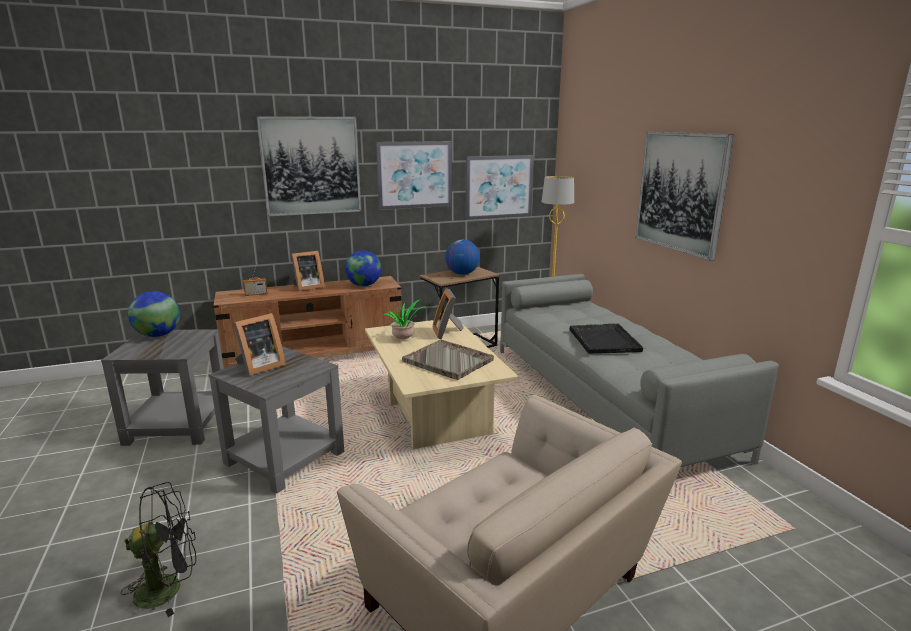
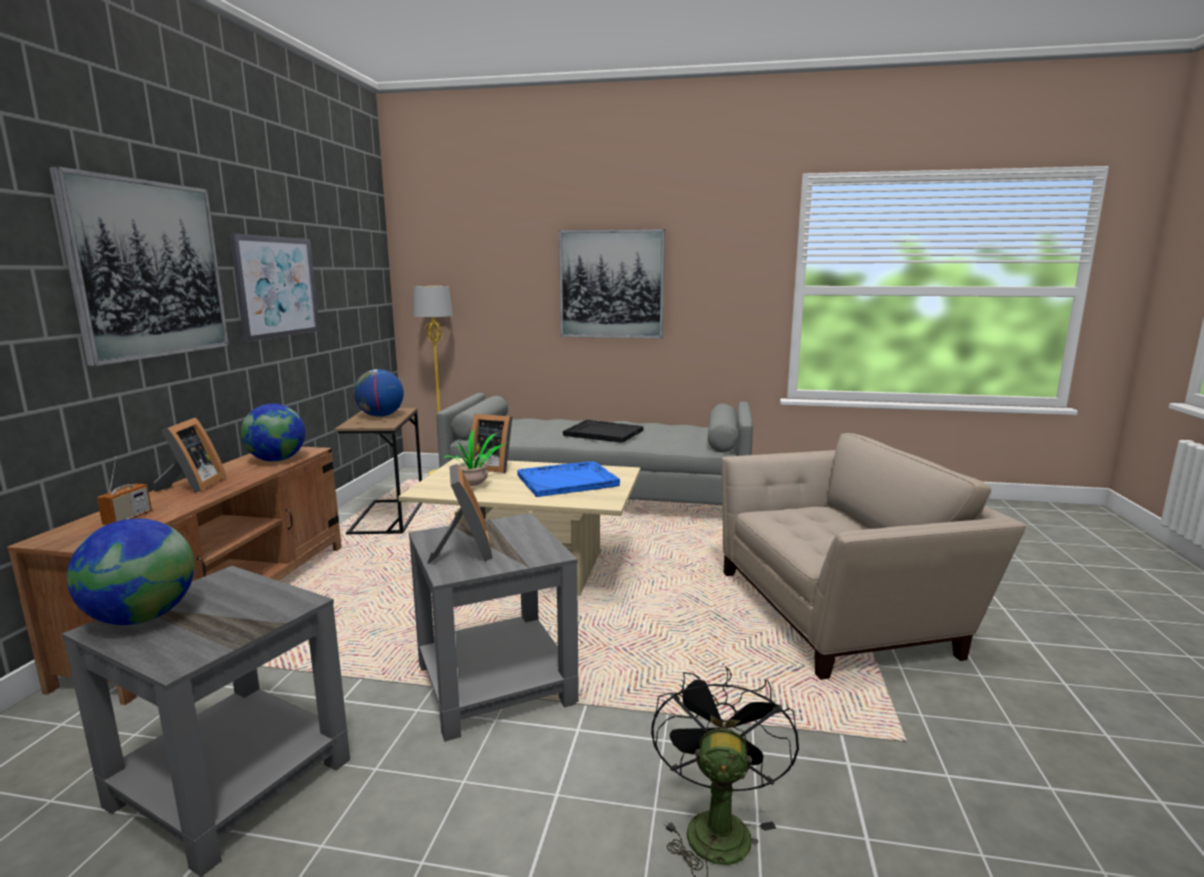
camera: 60 degrees left, 5 degrees down
(448, 361) = (568, 481): grey tray -> blue tray
(499, 187) = (353, 303): picture -> none

